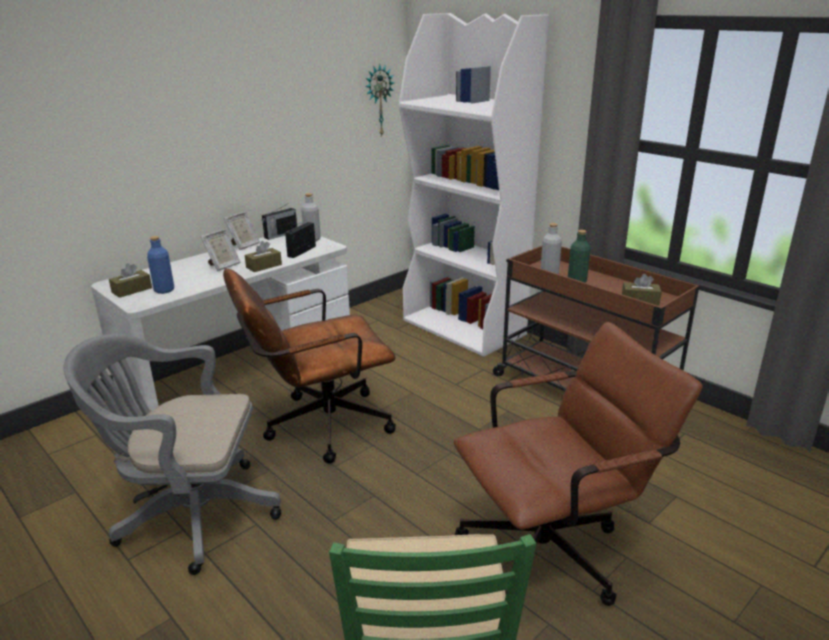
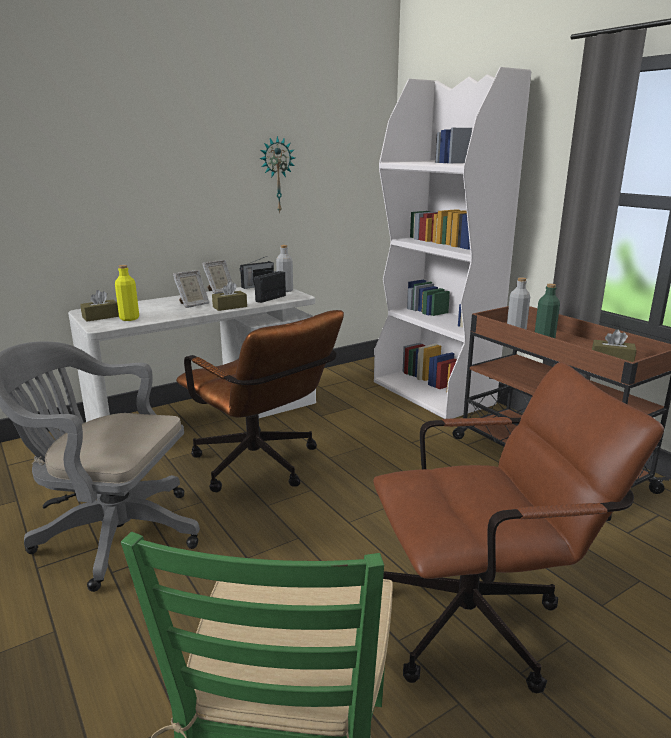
camera: 10 degrees right, 5 degrees down
(164, 290) = (129, 318): blue bottle -> yellow bottle
(318, 427) = (262, 467): brown office chair -> brown office chair turned 120 degrees counterclockwise
(378, 100) = (365, 168): wall clock -> wall clock (276, 175)

